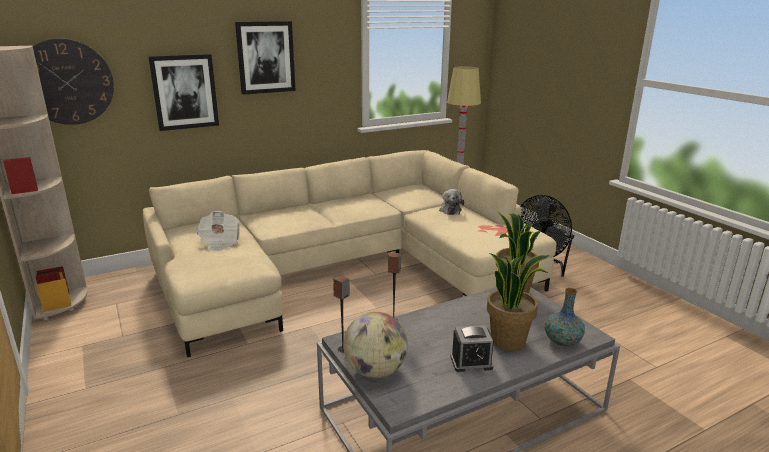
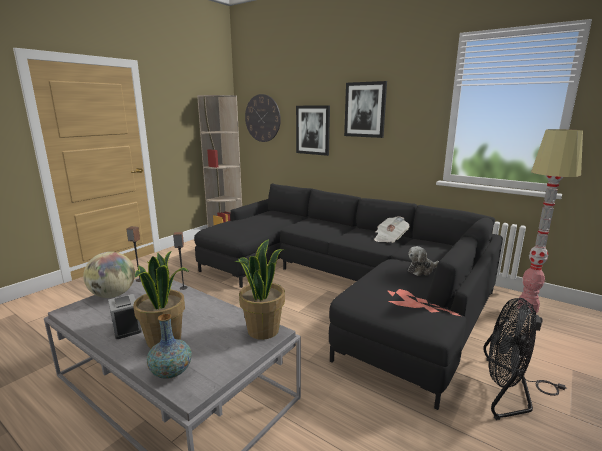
camera: 65 degrees right, 5 degrees down
(220, 242) = (262, 222): newspaper -> newspaper (389, 238)
(346, 269) = (344, 285): beige sofa -> black sofa

